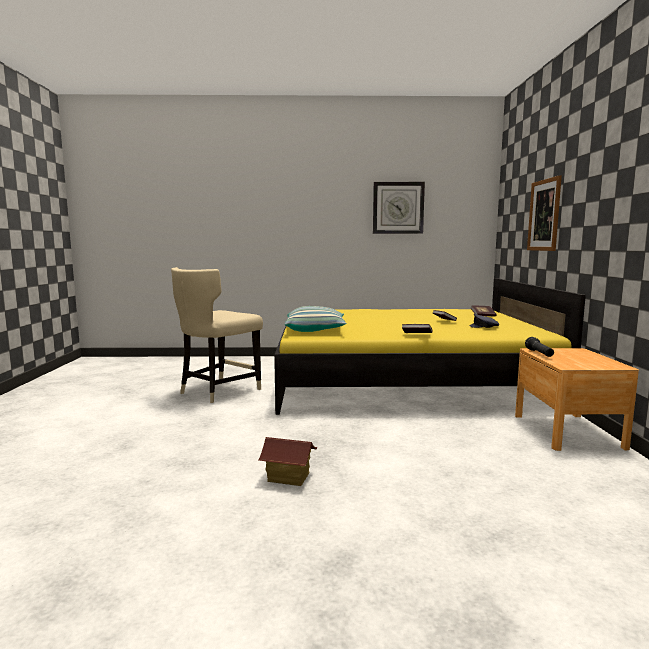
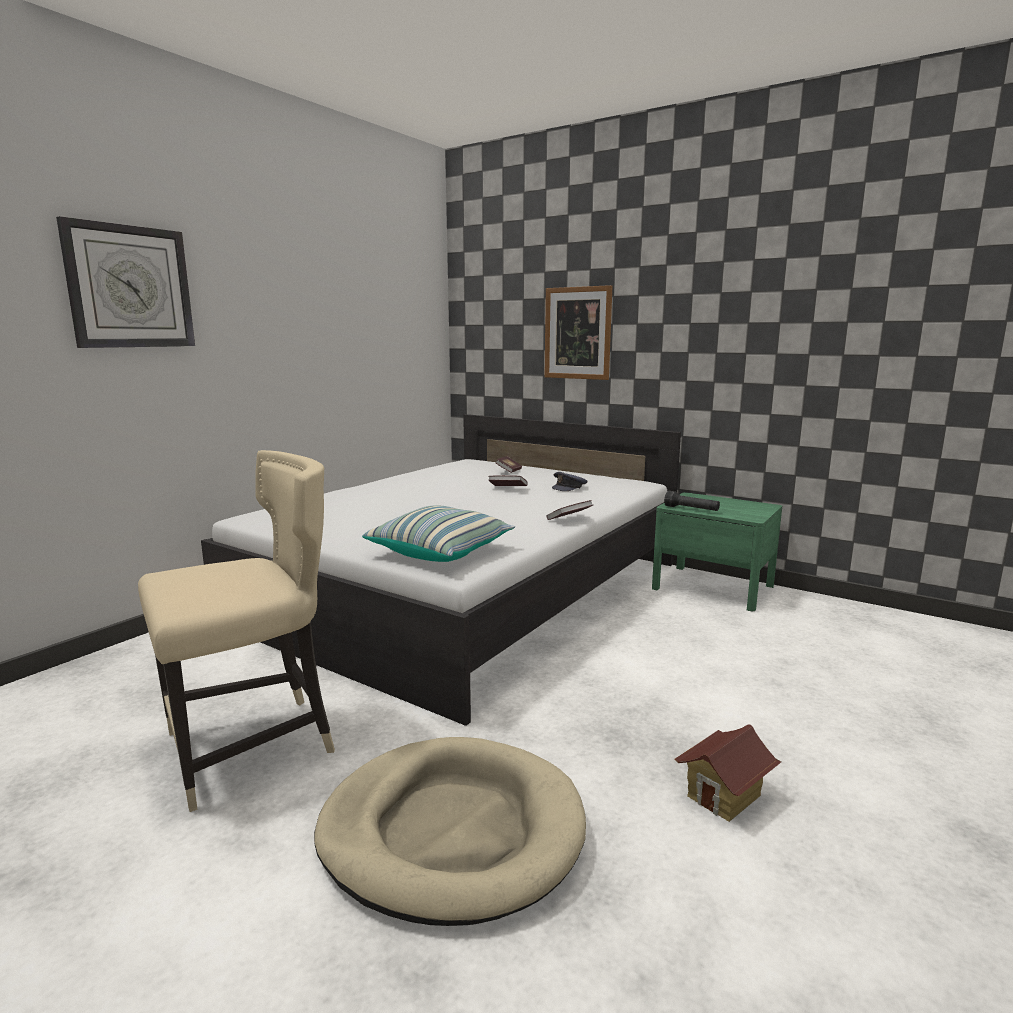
camera: 55 degrees left, 5 degrees up
(200, 431) = (452, 832): none -> beige dog bed
(217, 391) = (255, 745): beige chair -> beige chair turned 105 degrees counterclockwise
(398, 208) = (341, 310): wall clock -> wall clock (130, 287)
(405, 381) = (466, 590): yellow bed -> white bed
(567, 431) = (712, 587): brown nightstand -> green nightstand

